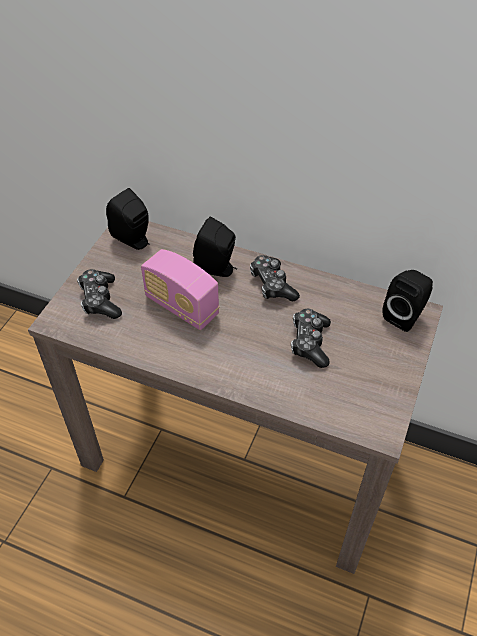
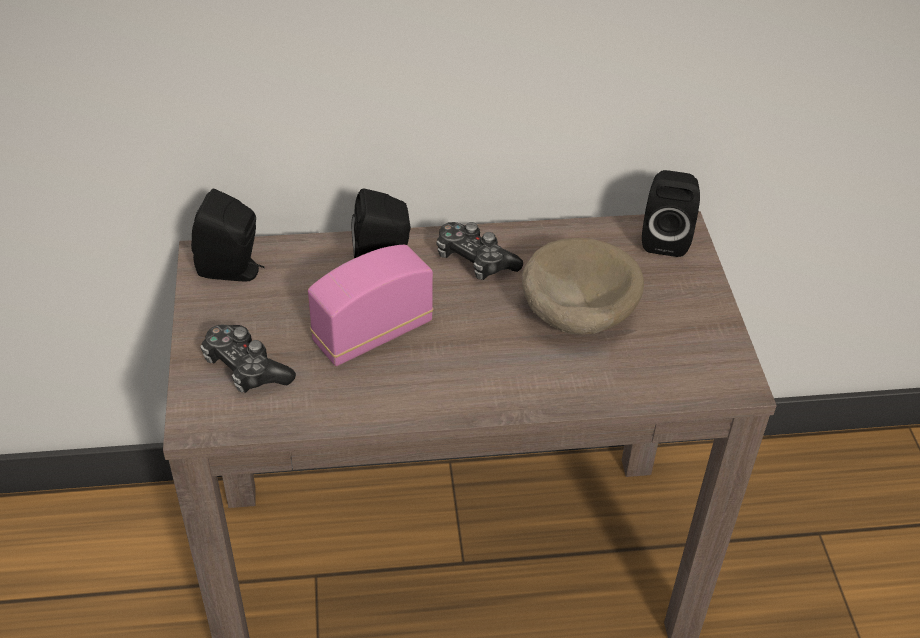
camera: 30 degrees left, 5 degrees down
(181, 307) = (372, 333): radio -> radio turned 135 degrees clockwise
(310, 342) = (575, 314): game controller -> beige bowl

